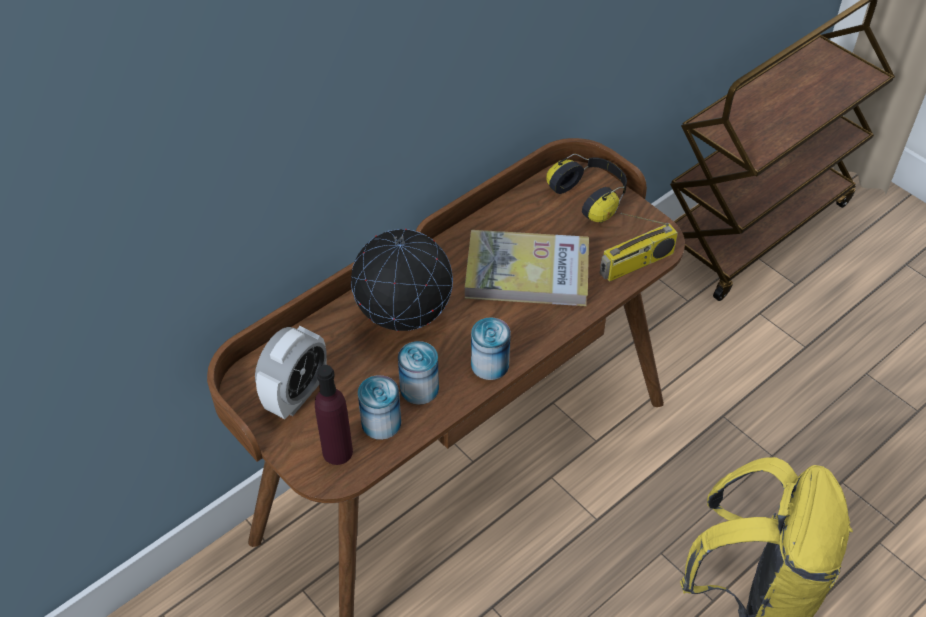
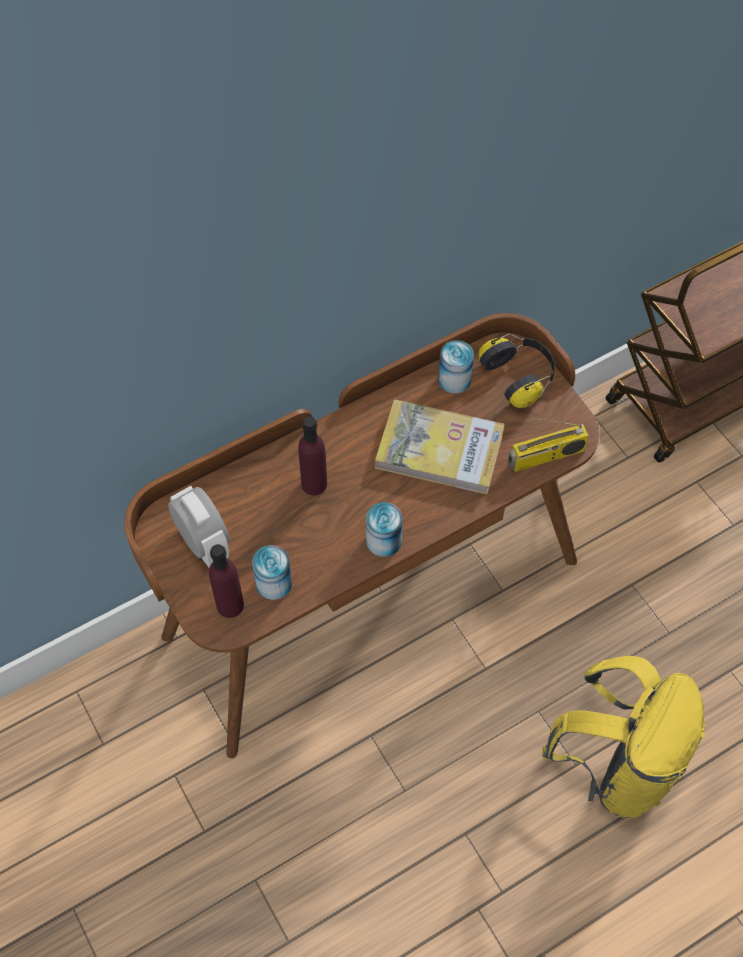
camera: 10 degrees right, 10 degrees up
(296, 395) = (203, 543): alarm clock -> alarm clock turned 75 degrees counterclockwise
(404, 321) = (314, 484): globe -> purple bottle
(419, 388) = (314, 554): can -> can (454, 379)

